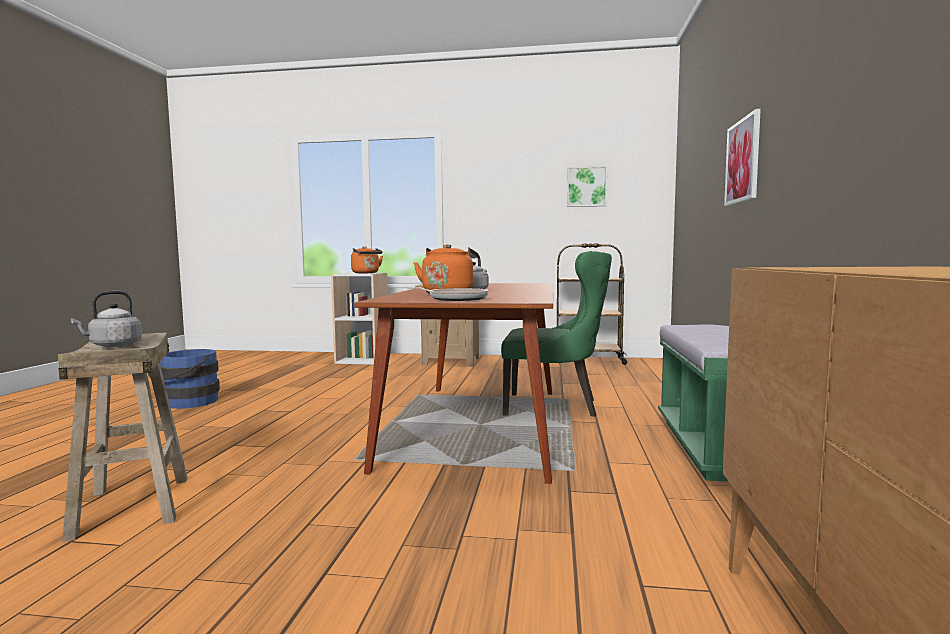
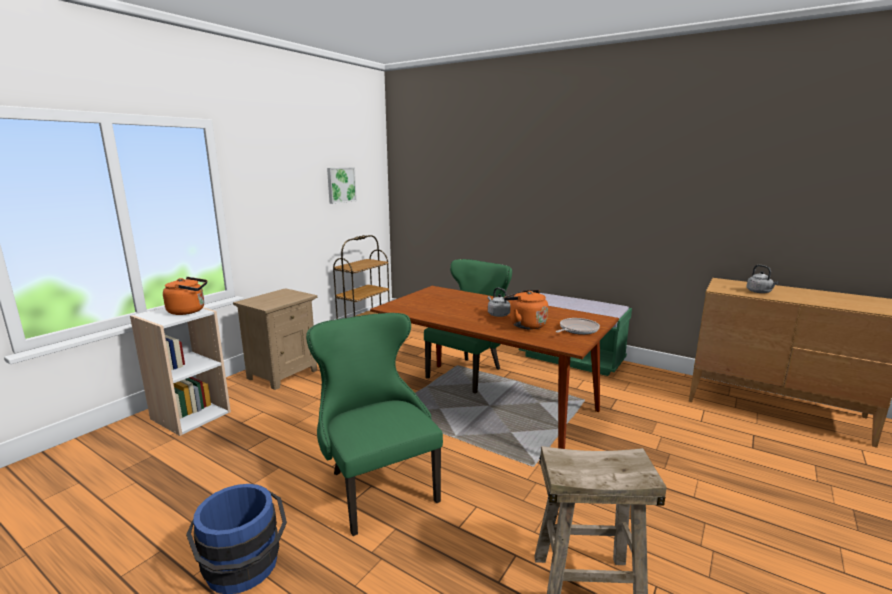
camera: 65 degrees left, 10 degrees up
(113, 345) = (604, 470): grey kettle -> grey kettle (760, 292)
(290, 412) = (377, 486): none -> green chair
(743, 161) = (528, 197): picture -> none

